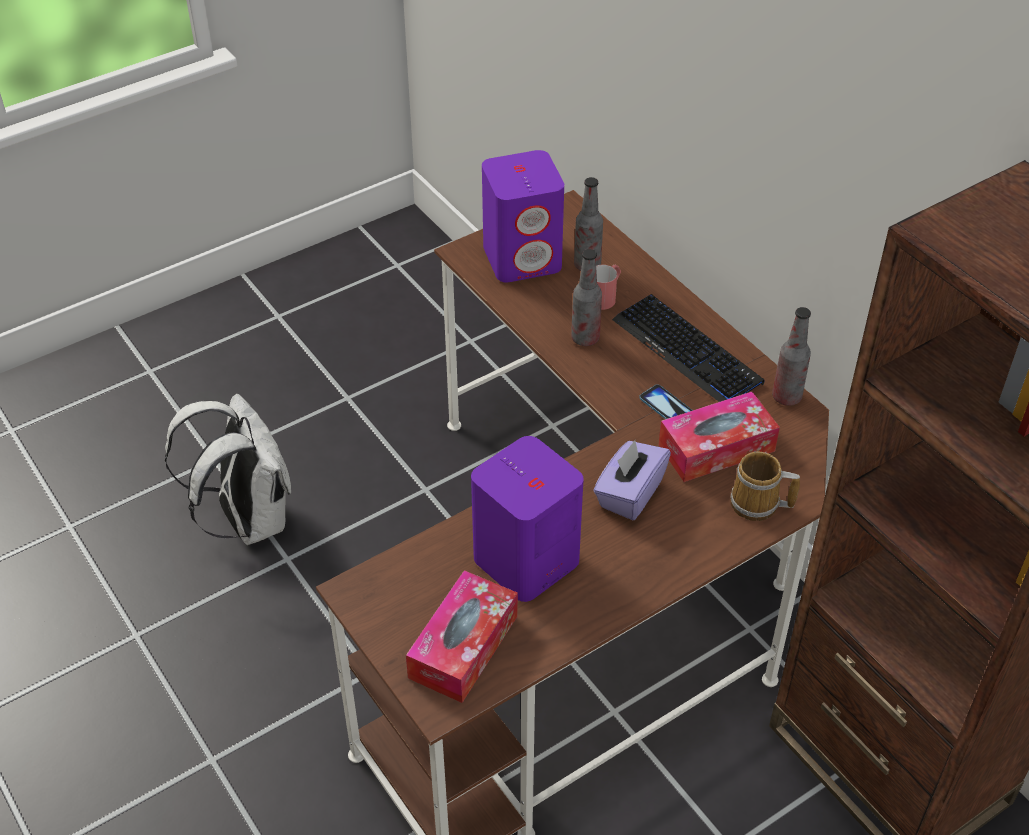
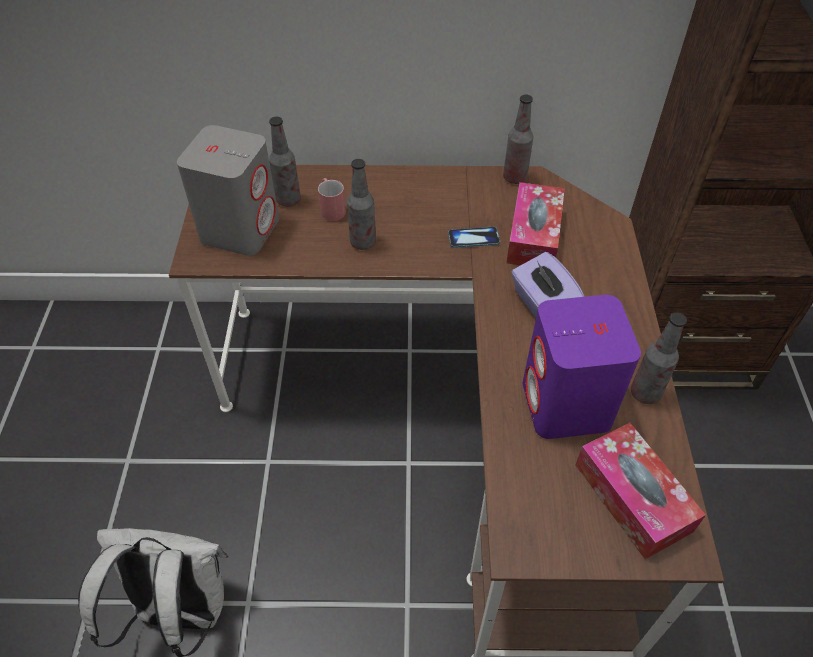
camera: 55 degrees left, 5 degrees up
(523, 258) = (240, 229): purple speaker -> grey speaker
(589, 612) = (645, 393): none -> bottle
(687, 351) = (428, 199): keyboard -> none
(757, 505) = (602, 245): mug -> none

